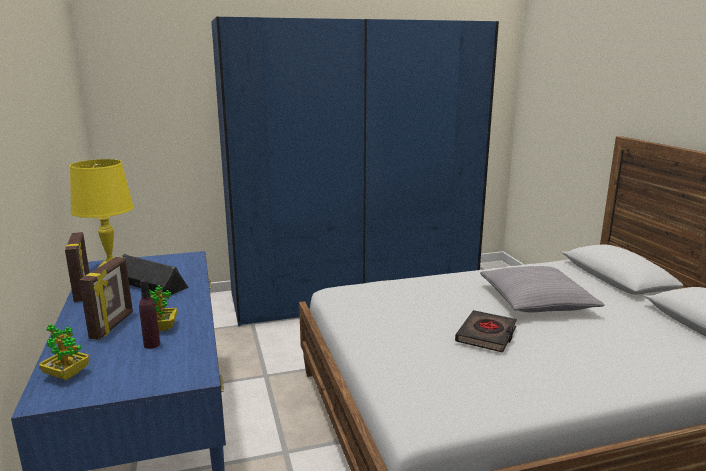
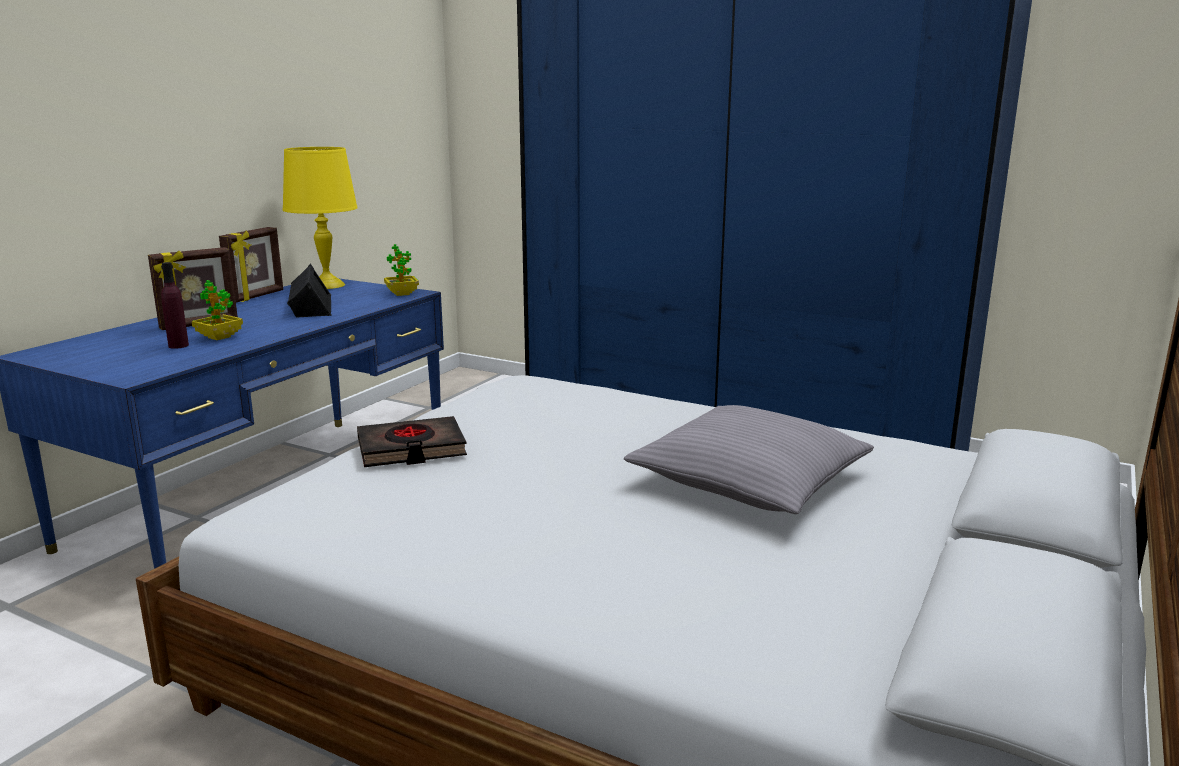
camera: 45 degrees right, 0 degrees up
(67, 374) = (83, 345): potted plant -> potted plant (402, 294)
(486, 335) = (549, 482): black book -> black book (411, 449)

